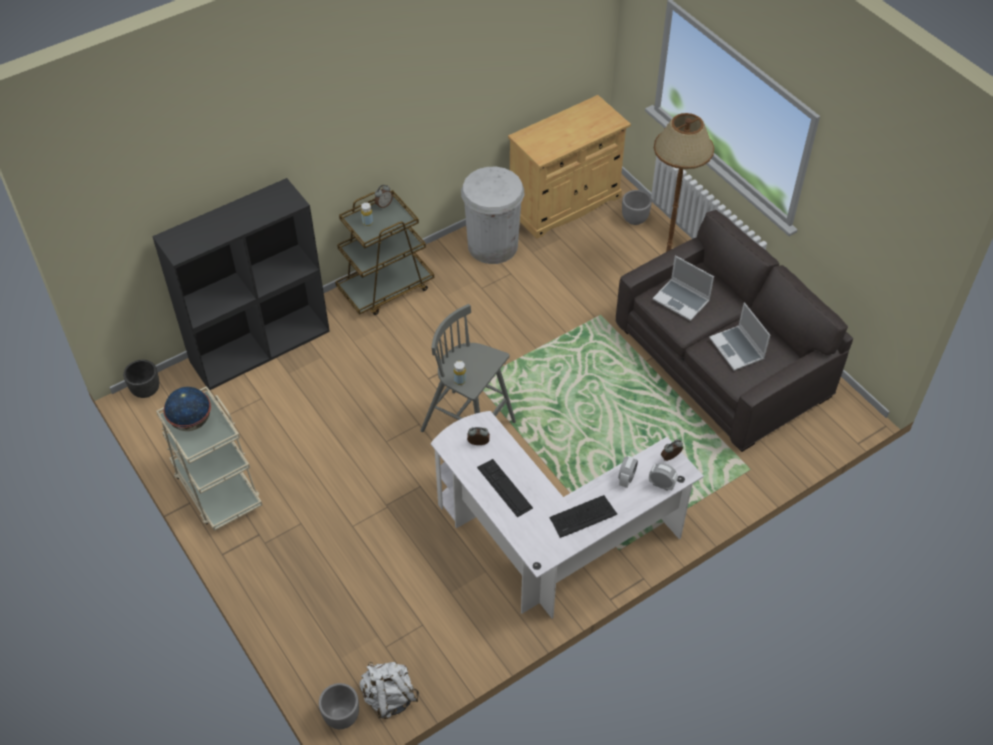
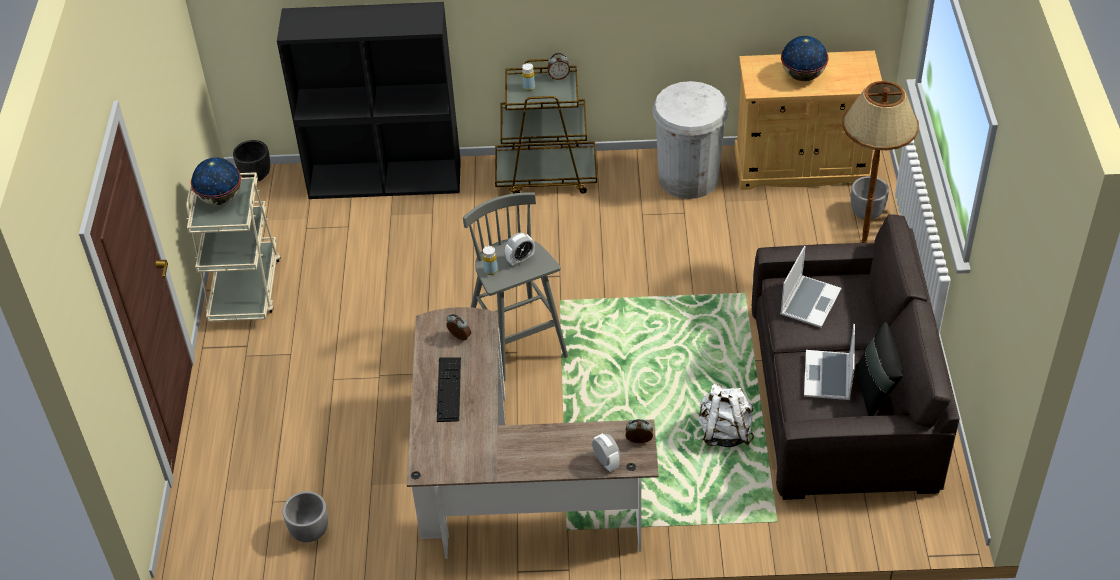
camera: 35 degrees right, 5 degrees down
(341, 717) = (184, 541): grey planter -> grey planter (309, 532)
(389, 697) = (238, 548): white backpack -> white backpack (724, 432)
(550, 543) = (503, 488): white desk -> brown desk
(565, 133) = (802, 76): none -> globe
(583, 517) = (499, 453): keyboard -> none
(626, 479) = (575, 439): alarm clock -> alarm clock (520, 259)
(682, 300) = (809, 302): laptop -> laptop turned 135 degrees counterclockwise
(774, 345) = (875, 392): none -> black pillow

